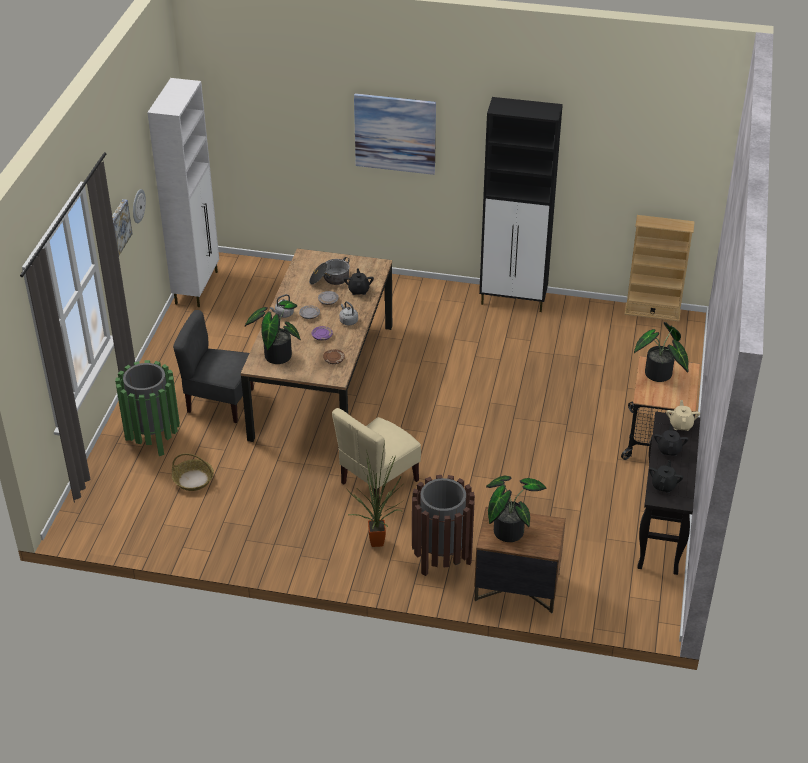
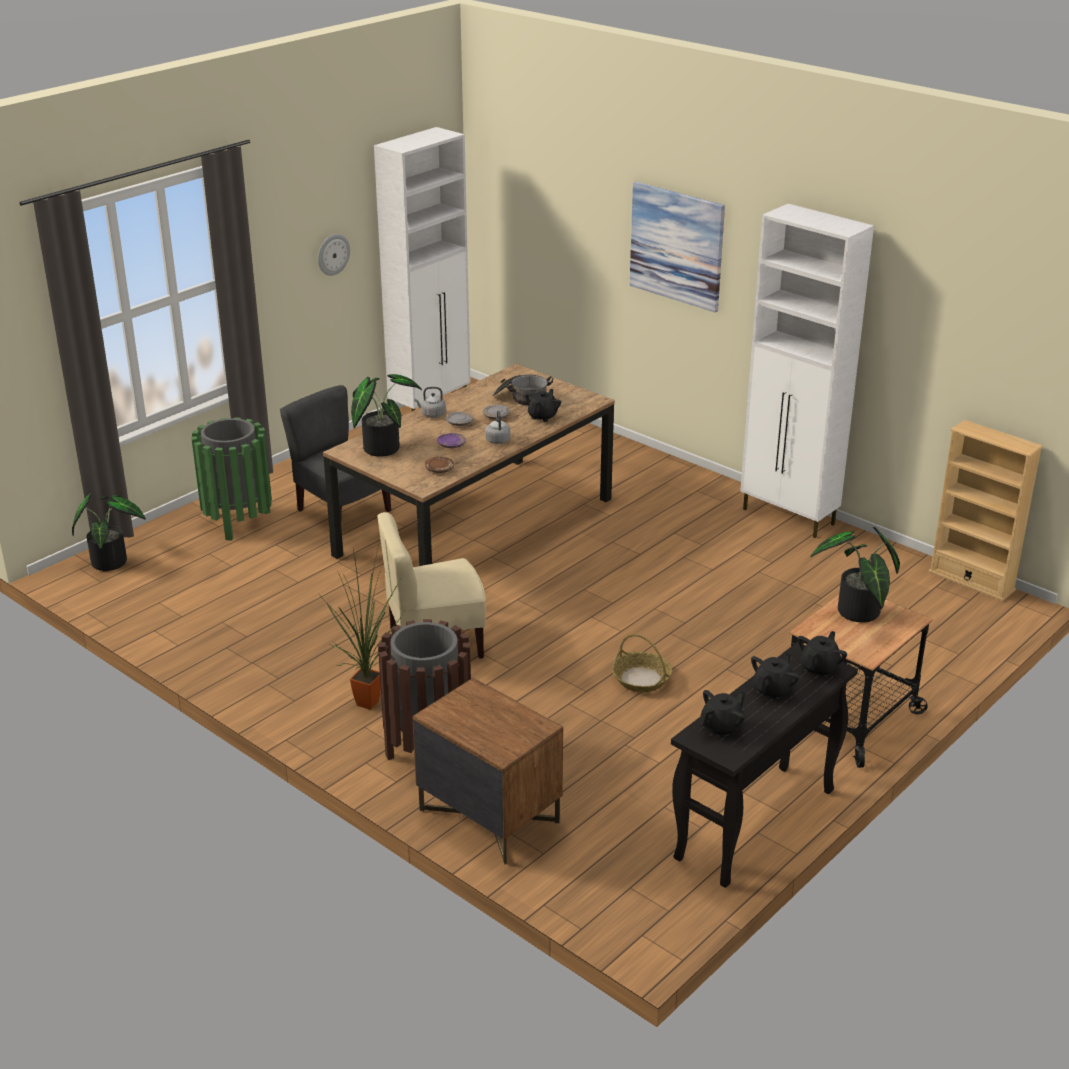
camera: 30 degrees right, 10 degrees down
(118, 227) = (281, 260): picture -> none
(193, 479) = (236, 573): basket -> basket (641, 679)
(508, 529) = (475, 711): potted plant -> potted plant (112, 560)
(514, 301) = (789, 517): black cabinet -> white cabinet
(681, 425) = (819, 668): beige teapot -> black teapot

